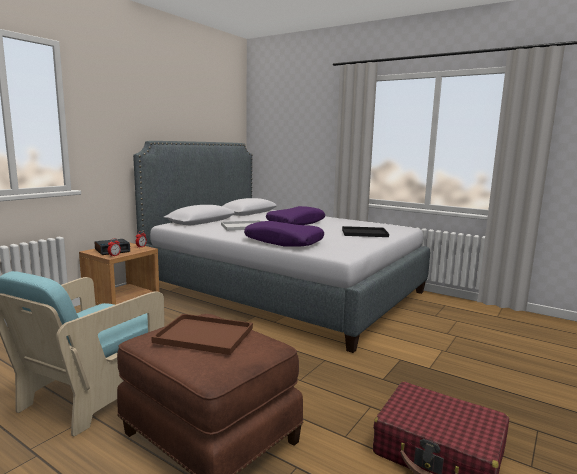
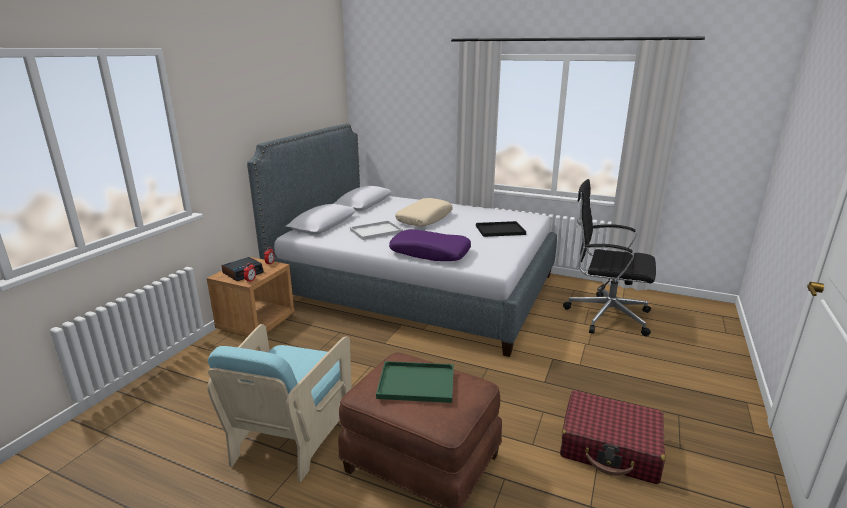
camera: 10 degrees left, 10 degrees up
(206, 335) = (418, 382): brown tray -> green tray
(295, 223) = (424, 219): purple pillow -> beige pillow
(473, 328) = (605, 315): none -> black office chair

